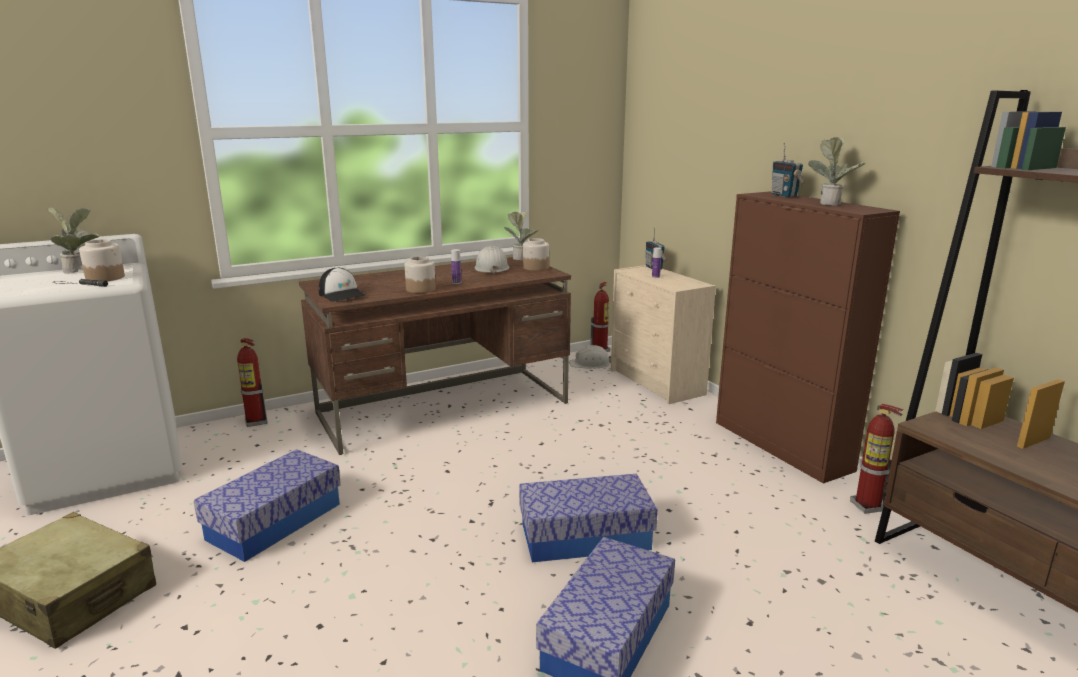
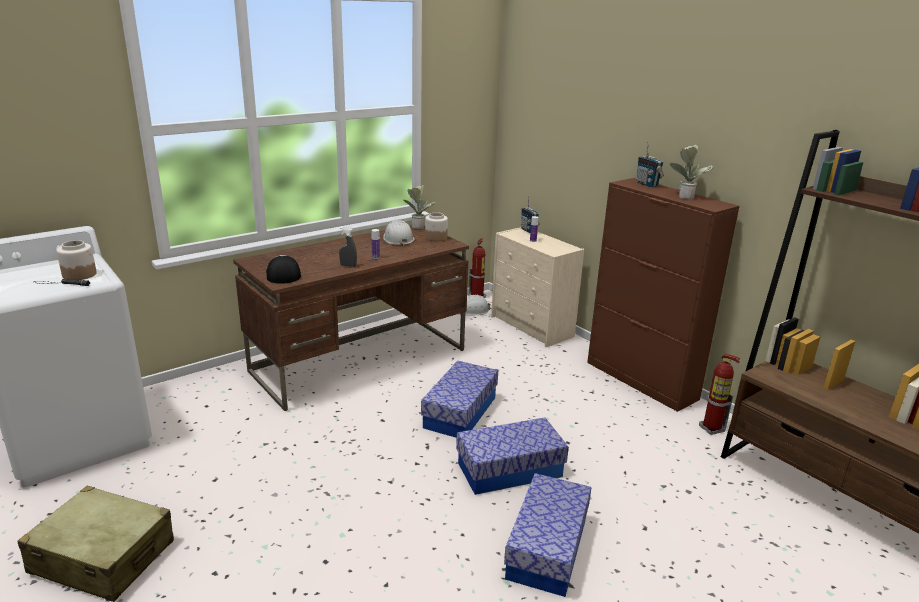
camera: 10 degrees left, 5 degrees up
(81, 271) = (48, 266): potted plant -> none
(256, 422) = (196, 383): fire extinguisher -> none
(274, 521) = (252, 476): storage box -> storage box (460, 412)
(342, 294) = (282, 274): cap -> cap turned 150 degrees counterclockwise
(420, 289) = (348, 266): jar -> grey spray bottle

